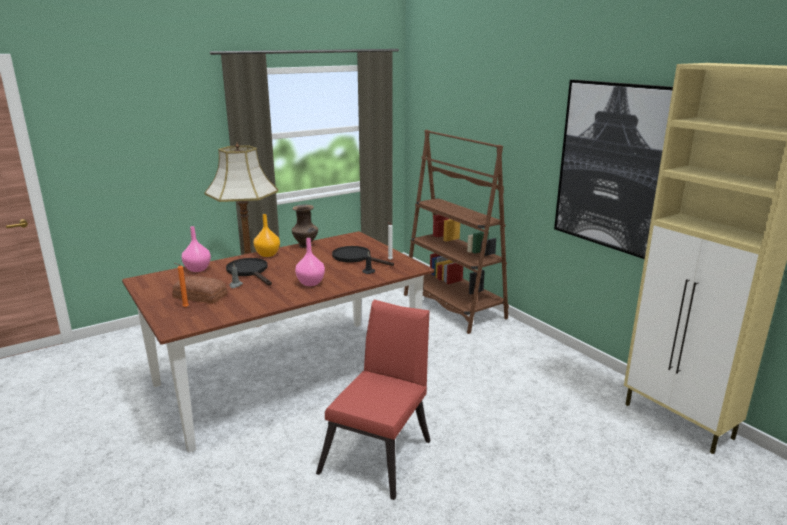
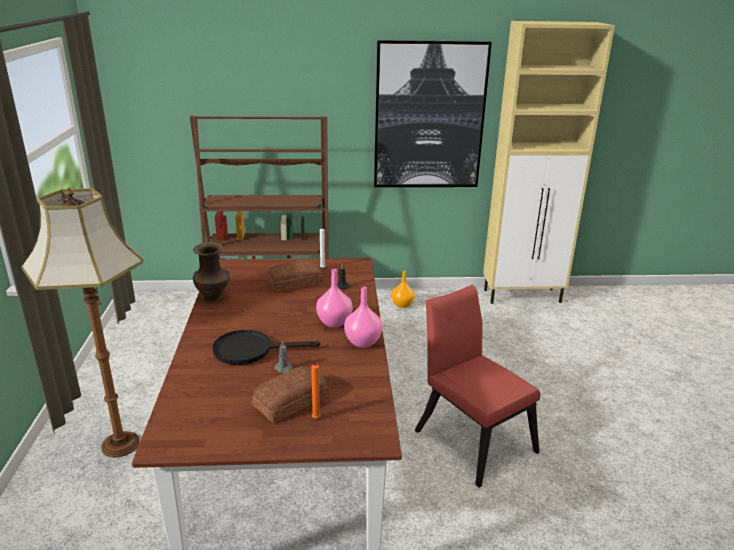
camera: 60 degrees left, 5 degrees up
(198, 269) = (188, 386): pink vase -> pink vase (362, 342)
(268, 254) = (207, 326): orange vase -> orange vase (402, 304)
(356, 258) = (294, 282): black frying pan -> bread

